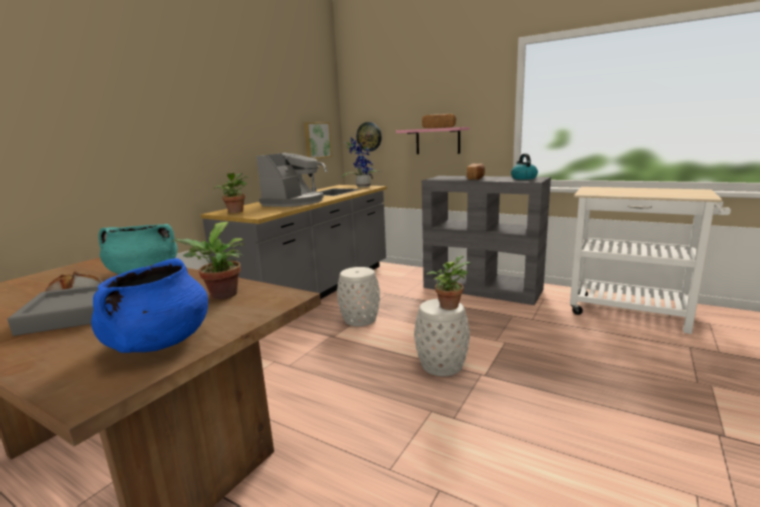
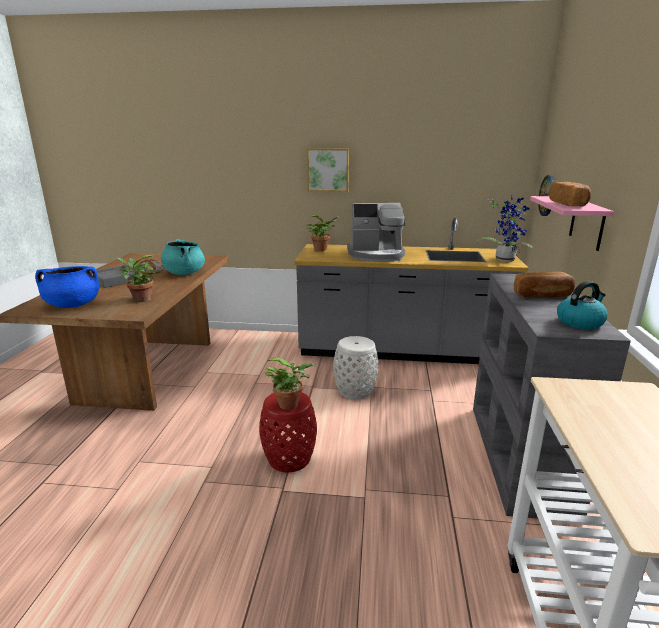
camera: 65 degrees right, 5 degrees up
(317, 140) = (479, 191): picture -> picture (328, 170)
(442, 365) = (289, 459): white stool -> red stool

